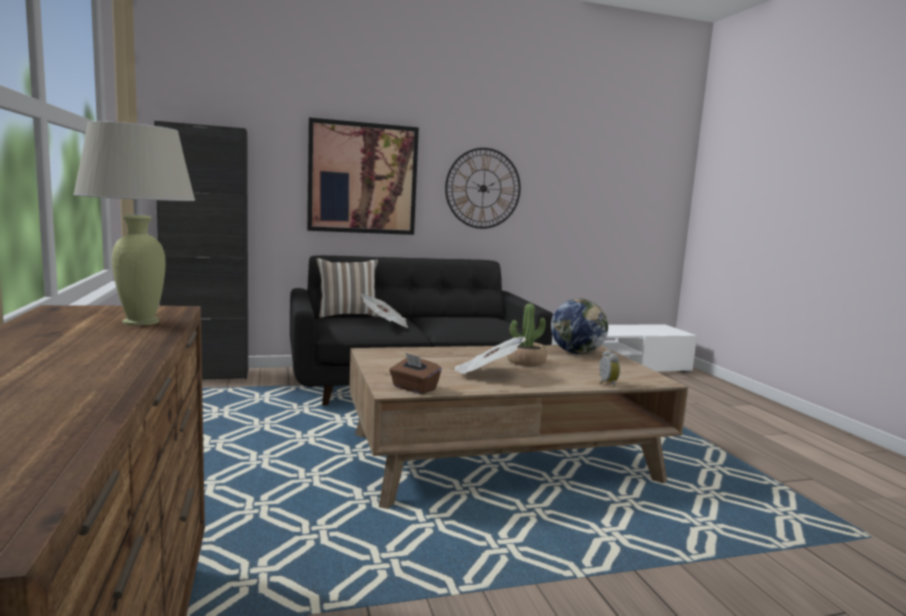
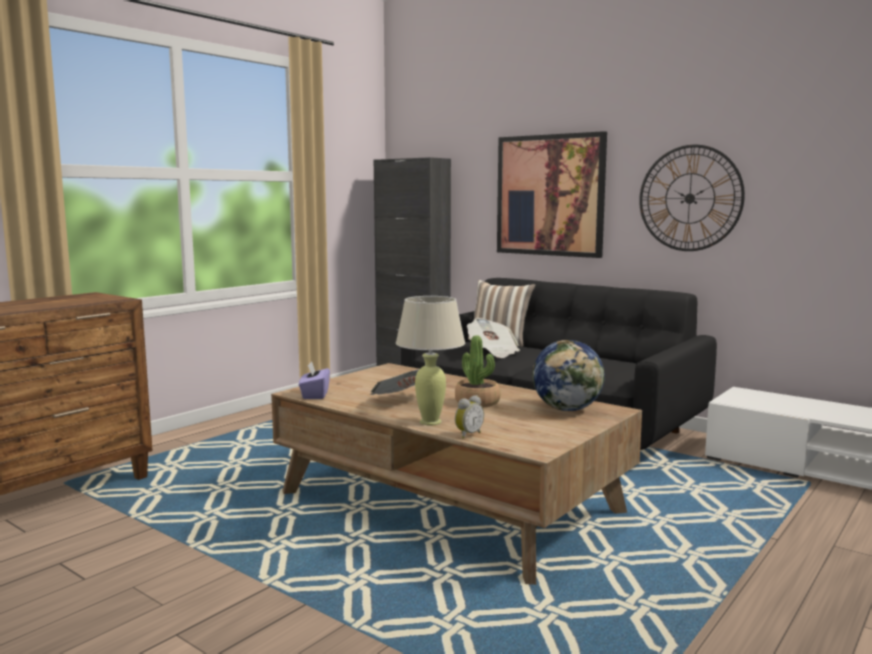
camera: 55 degrees right, 0 degrees up
(140, 322) = (76, 302): beige table lamp -> beige table lamp (430, 422)
(414, 388) = (315, 395): brown tissue box -> purple tissue box

